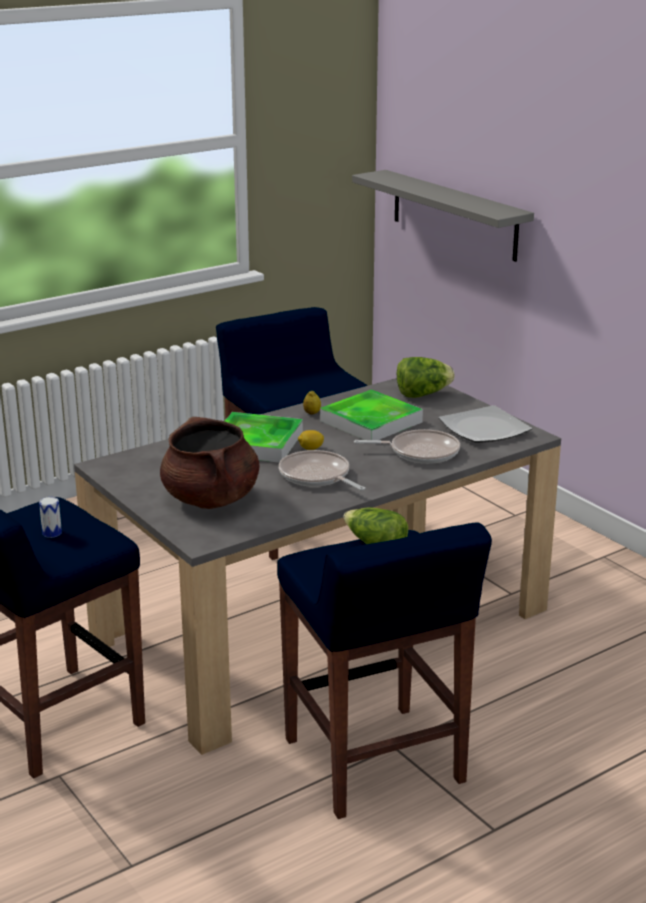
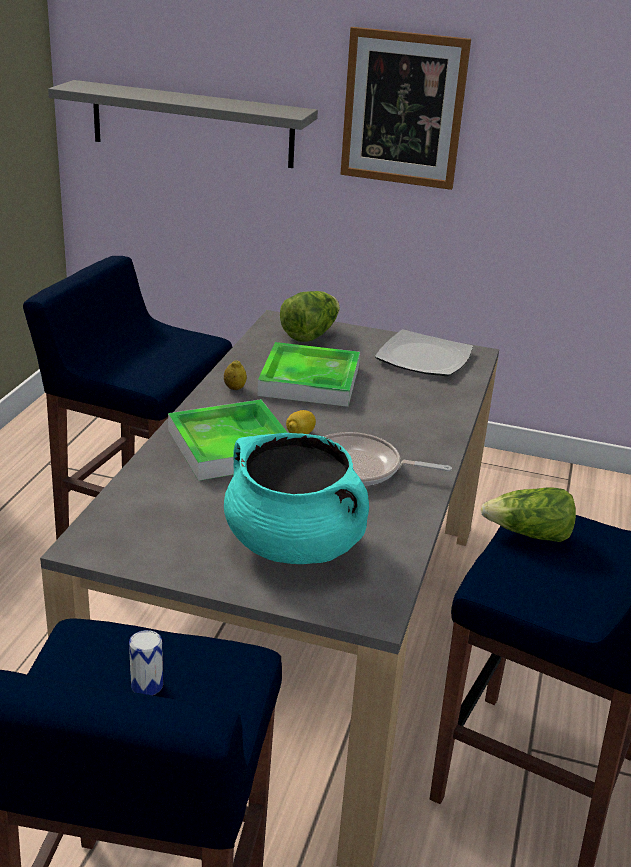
camera: 40 degrees left, 5 degrees up
(211, 499) = (295, 545): brown cooking pot -> turquoise cooking pot
(420, 452) = (410, 403): frying pan -> none
(591, 220) = (403, 109): none -> picture

